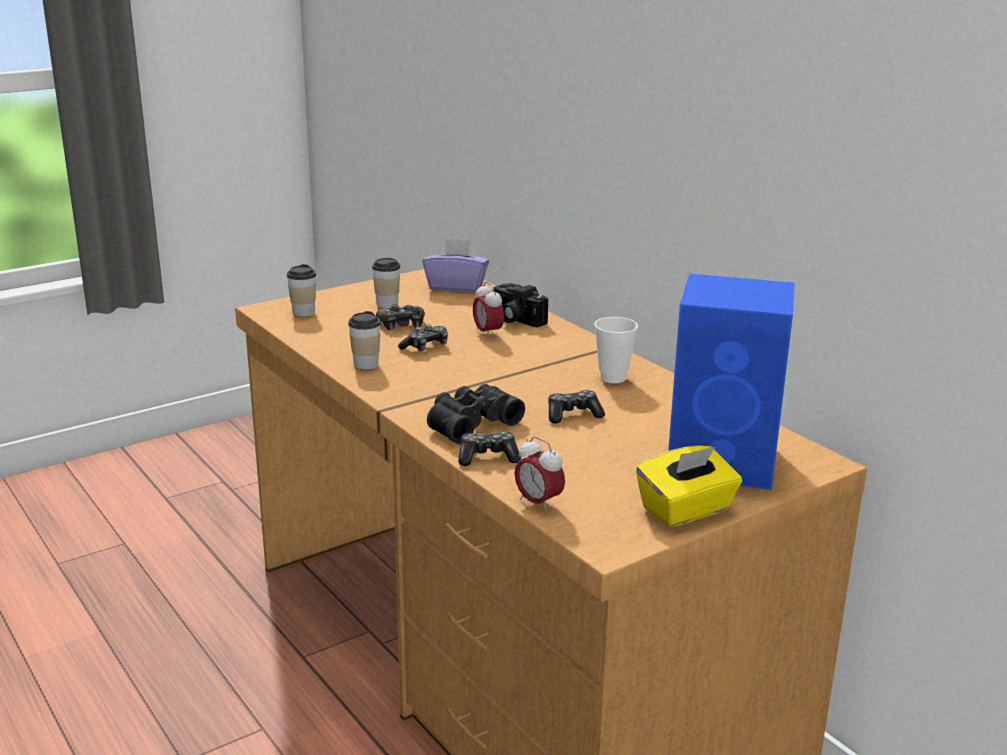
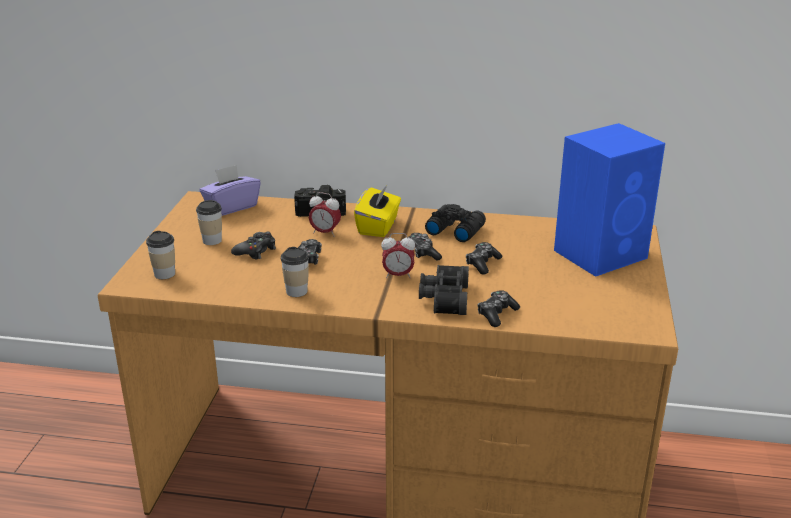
camera: 45 degrees left, 5 degrees up
(537, 383) = (423, 253): none -> game controller
(538, 503) = (575, 326): alarm clock -> alarm clock (398, 275)
(613, 378) = (454, 230): cup -> black binoculars
(686, 510) = (639, 290): yellow tissue box -> yellow tissue box (378, 227)

